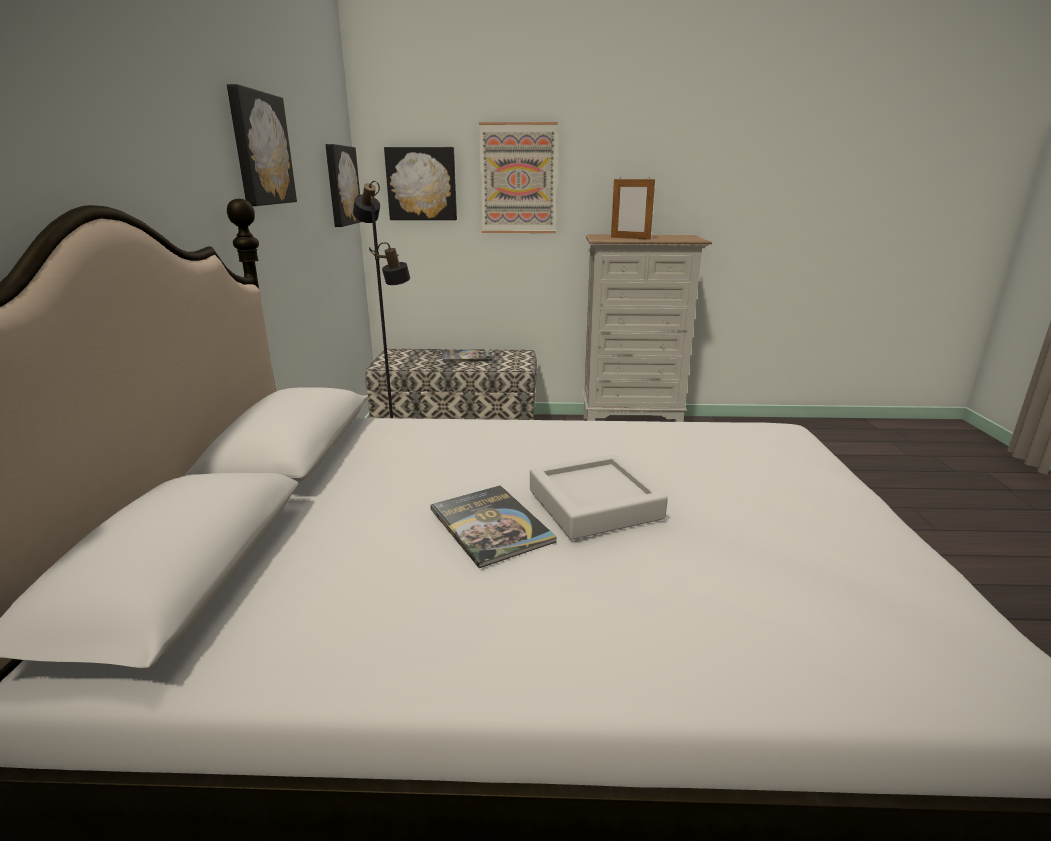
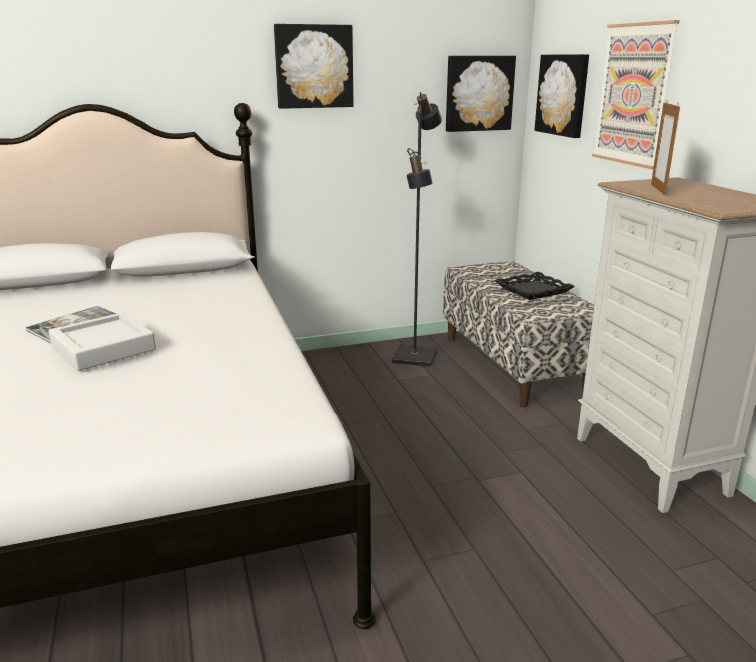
camera: 70 degrees right, 0 degrees up
(466, 356) = (533, 290): book -> black tray

